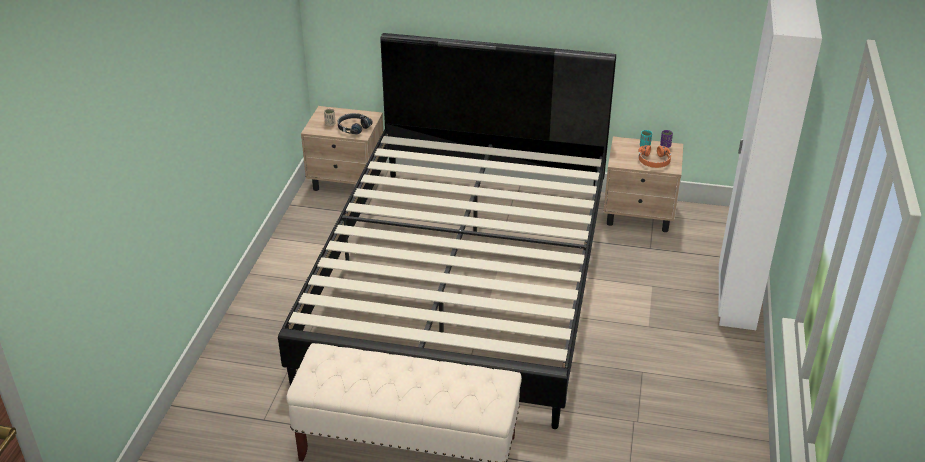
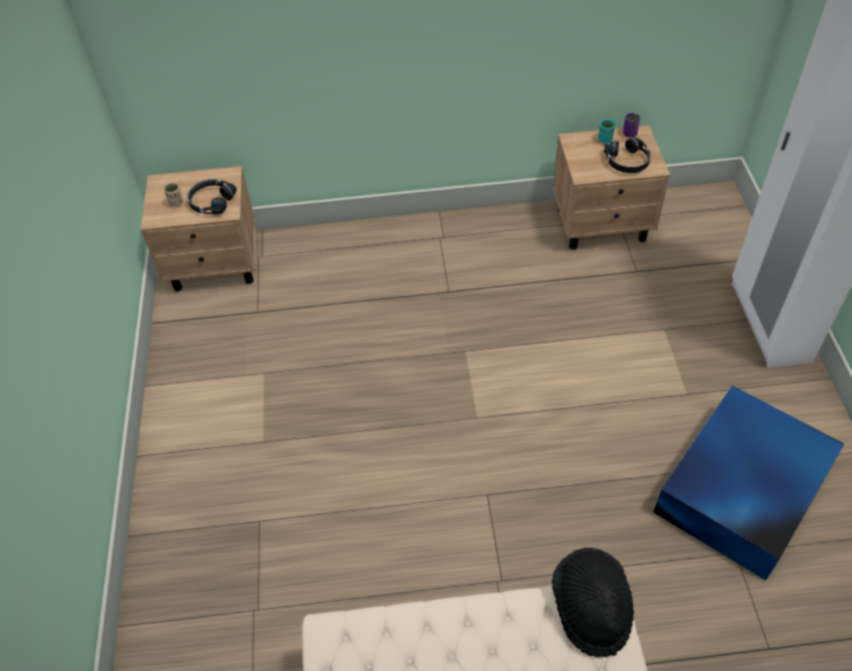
camera: 15 degrees left, 15 degrees up
(463, 281) = (430, 386): black bed -> none
(491, 379) = (591, 608): none -> black hat
(654, 161) = (627, 161): orange headphones -> black headphones
(657, 389) = (740, 491): none -> blue storage box

